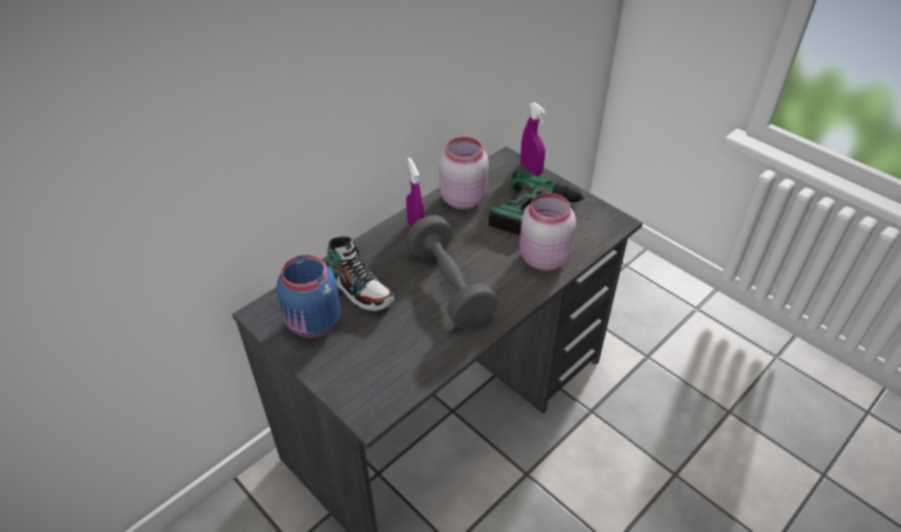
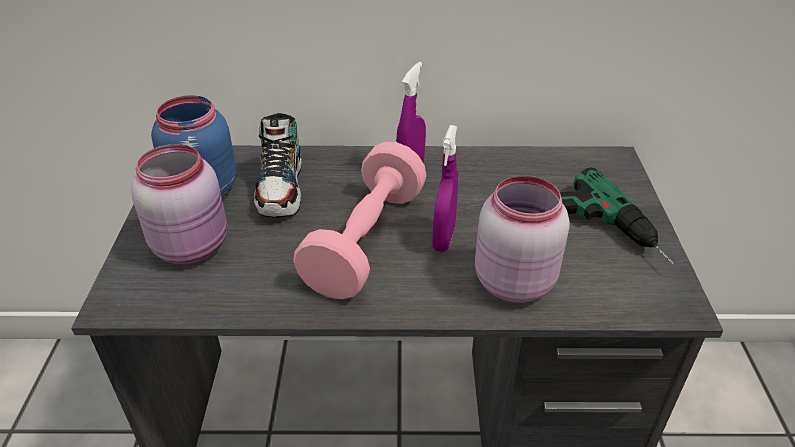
camera: 45 degrees right, 5 degrees down
(450, 286) = (366, 241): grey dumbbell -> pink dumbbell
(463, 198) = (506, 169): pink jar -> pink jar (193, 246)
(531, 169) = (633, 183): purple spray bottle -> purple spray bottle (443, 238)

